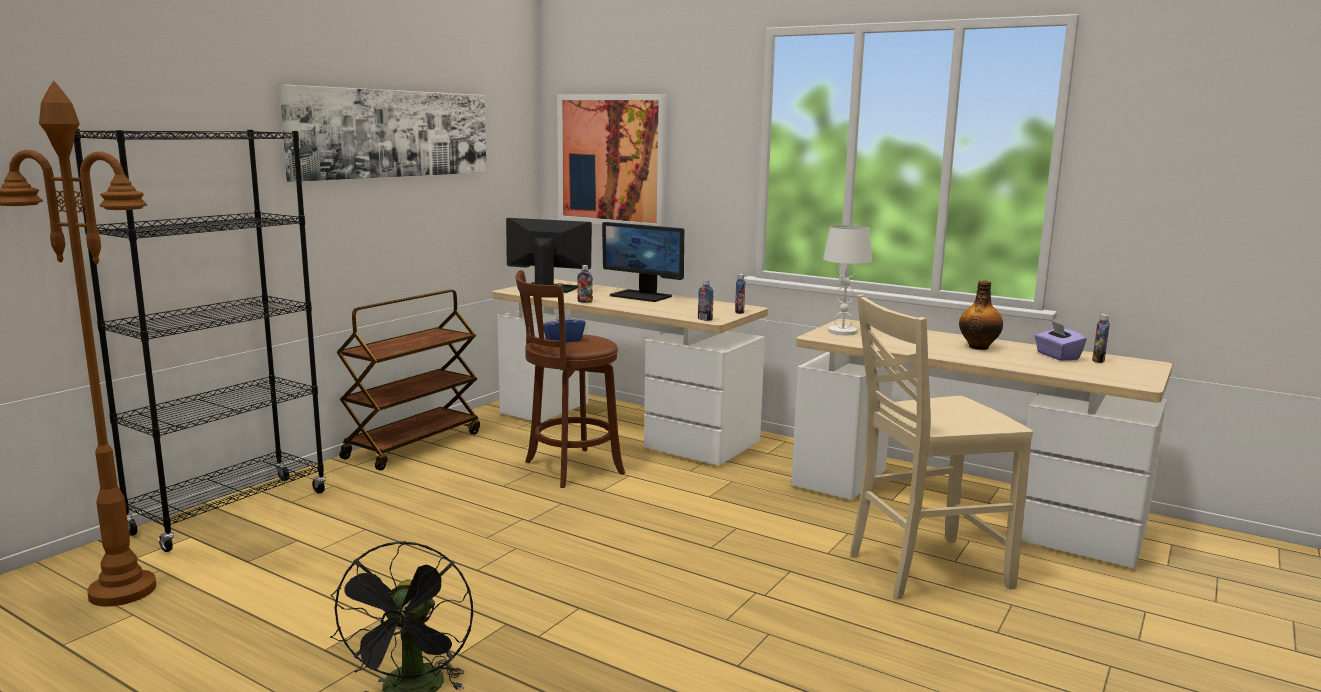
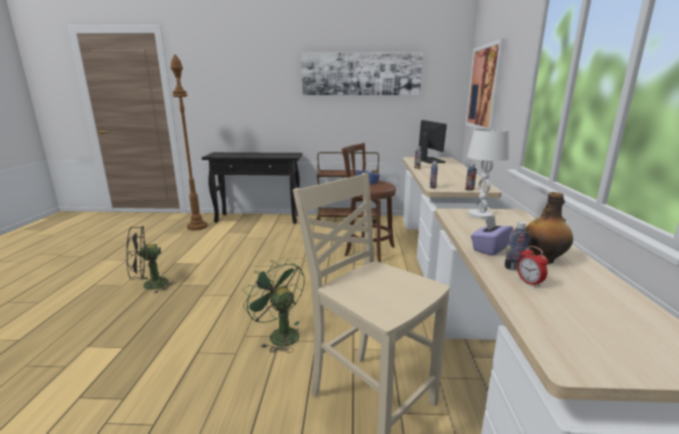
camera: 60 degrees right, 5 degrees up
(231, 512) = (259, 218): black bookcase -> black console table
(641, 296) = (456, 171): monitor -> none
(750, 592) = (279, 334): none -> green fan
(1021, 361) = (529, 282): none -> alarm clock
(1057, 356) = (596, 298): purple tissue box -> purple tissue box (489, 248)
(1098, 361) = (634, 325): bottle -> bottle (514, 267)

